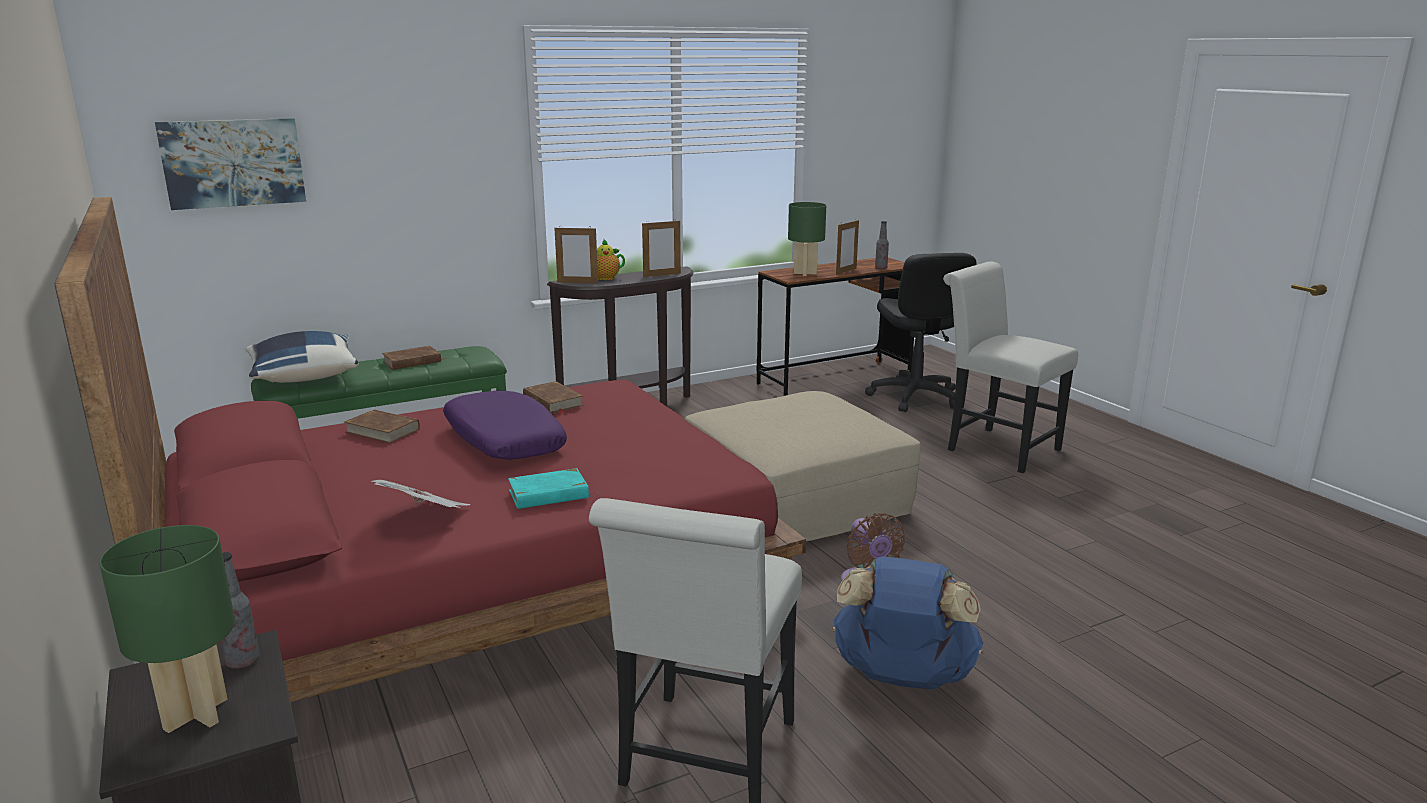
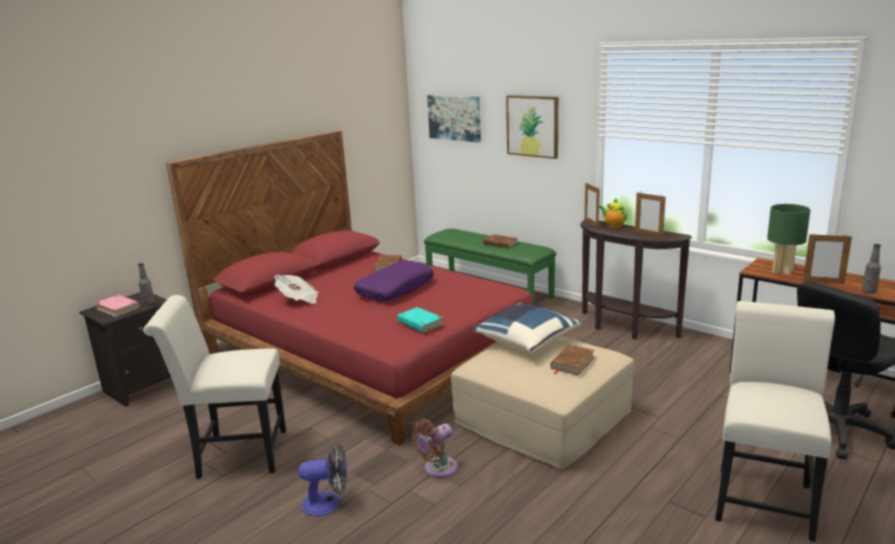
camera: 70 degrees right, 0 degrees up
(196, 713) = (118, 308): green table lamp -> pink book
(304, 377) = (455, 234): blue pillow -> blue pillow (526, 341)
(417, 160) = (532, 126): none -> picture
(549, 494) = (333, 315): turquoise book -> turquoise book (420, 323)
(553, 402) = (460, 284): brown book -> brown book (572, 363)
(902, 678) = (328, 503): blue backpack -> fan

